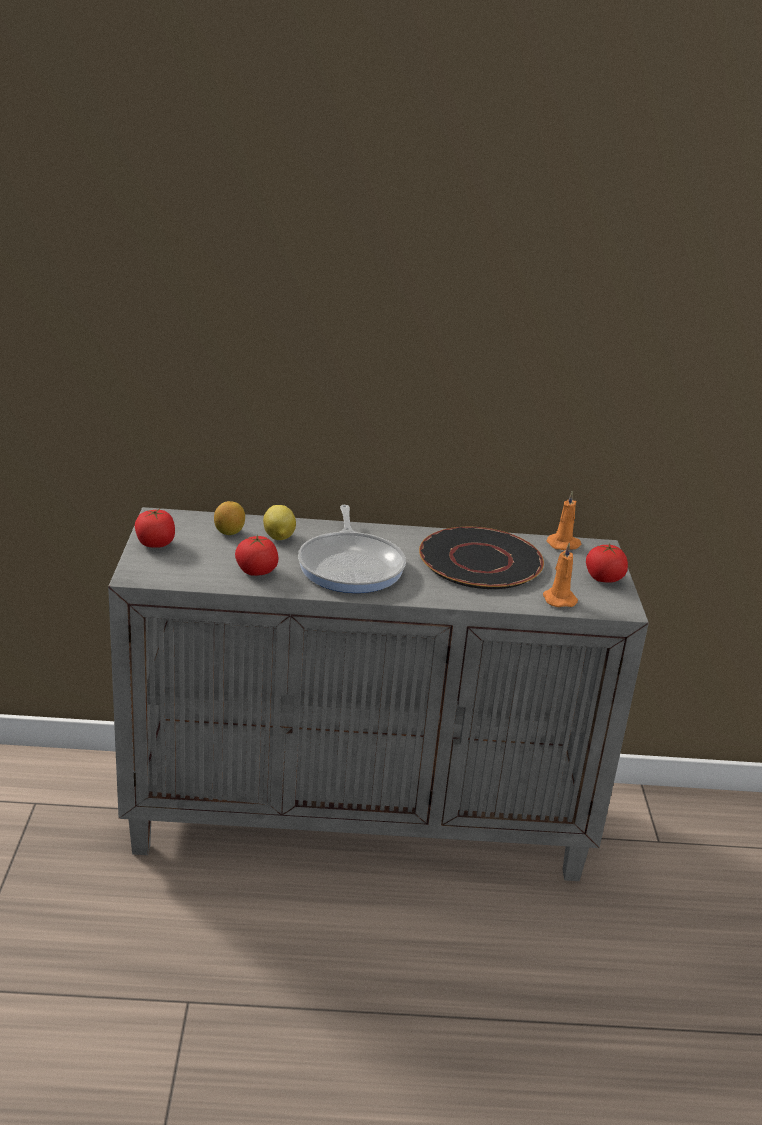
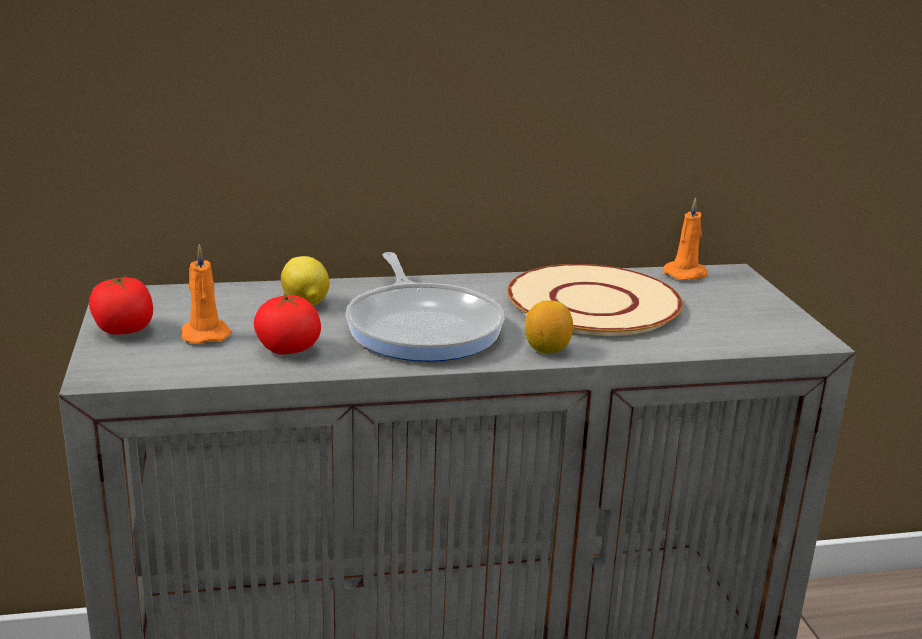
camera: 10 degrees left, 5 degrees down
(229, 532) = (231, 304): lemon -> lemon (547, 349)
(479, 561) = (592, 303): black plate -> beige plate
(558, 599) = (723, 337): orange candle -> orange candle (204, 334)
(604, 579) = (762, 307): tomato -> none

